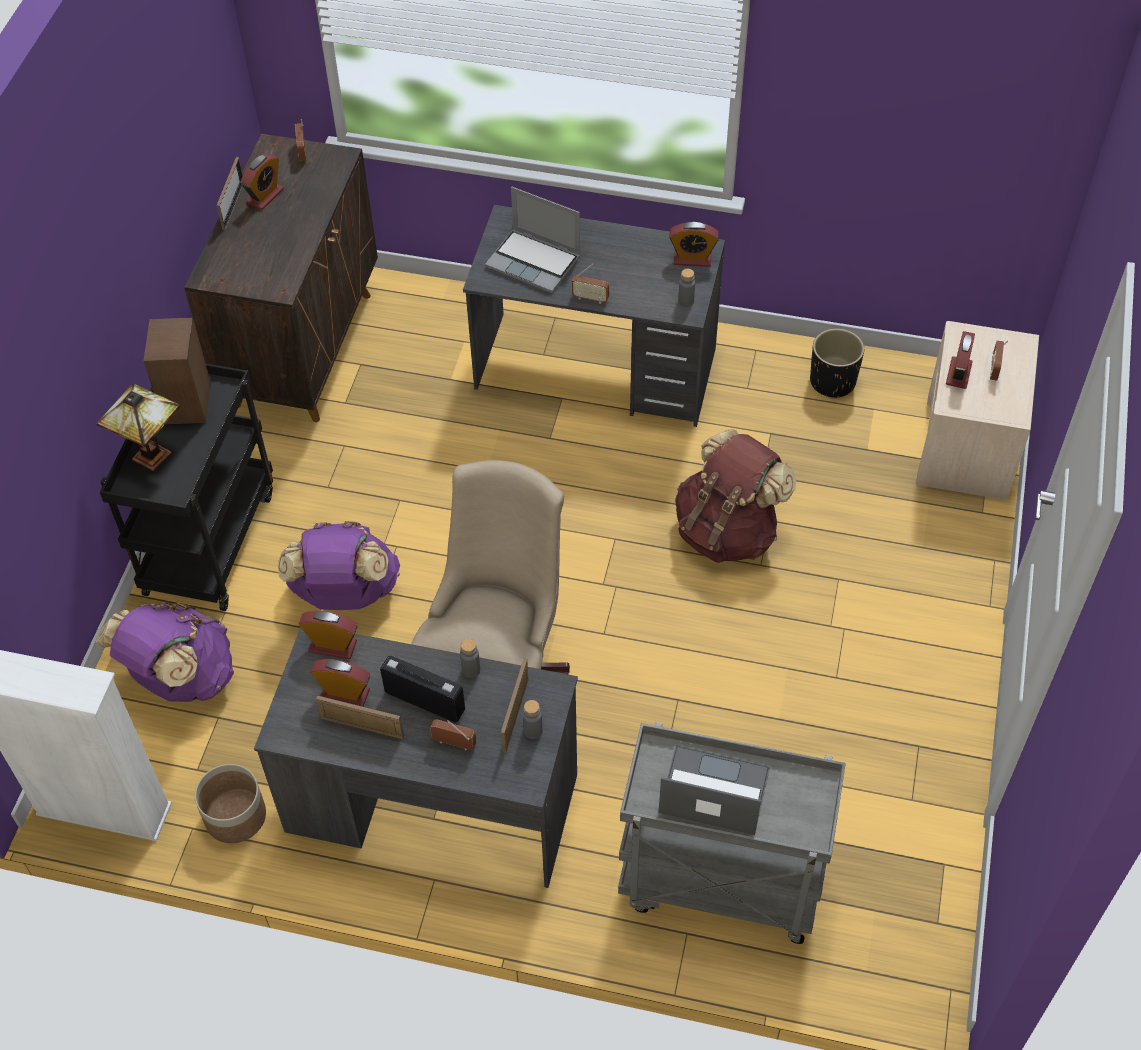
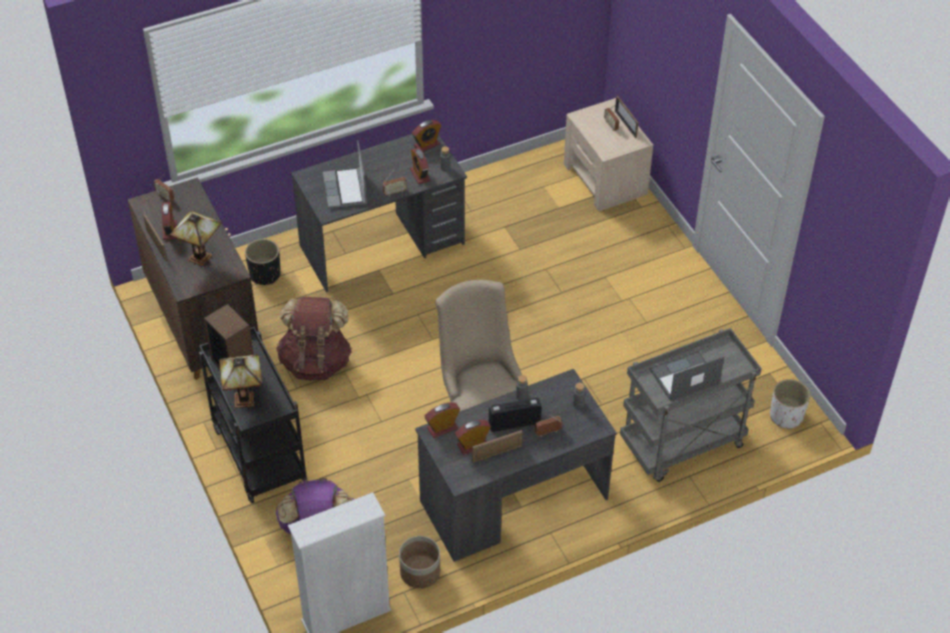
camera: 40 degrees left, 5 degrees down
(265, 249) = (202, 257): none -> table lamp
(345, 593) = (363, 434): purple backpack -> none
(515, 715) = (563, 402): picture frame -> picture frame (625, 124)
(535, 262) = (345, 190): laptop -> laptop turned 90 degrees clockwise
(727, 531) = (530, 286): brown backpack -> brown backpack (316, 362)
(832, 381) = (510, 184): black planter -> black planter (264, 275)
(908, 945) = (786, 416): none -> white planter
(958, 373) = (596, 136): alarm clock -> alarm clock (420, 175)

